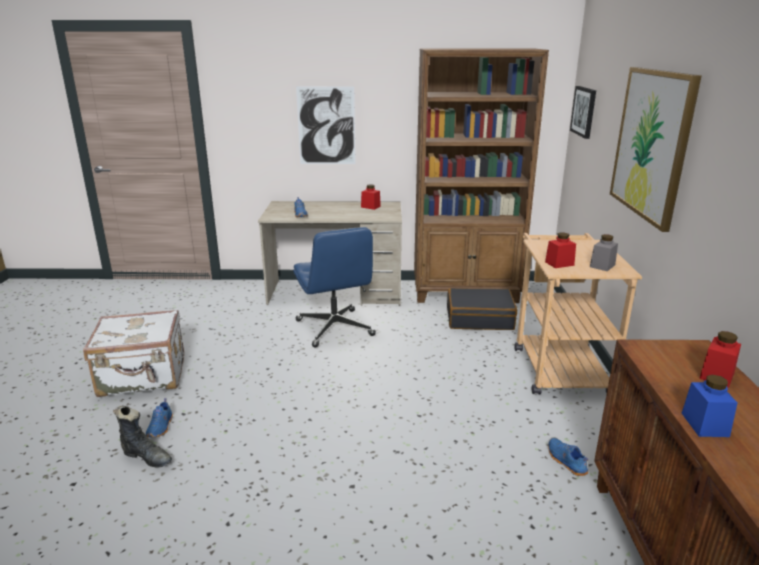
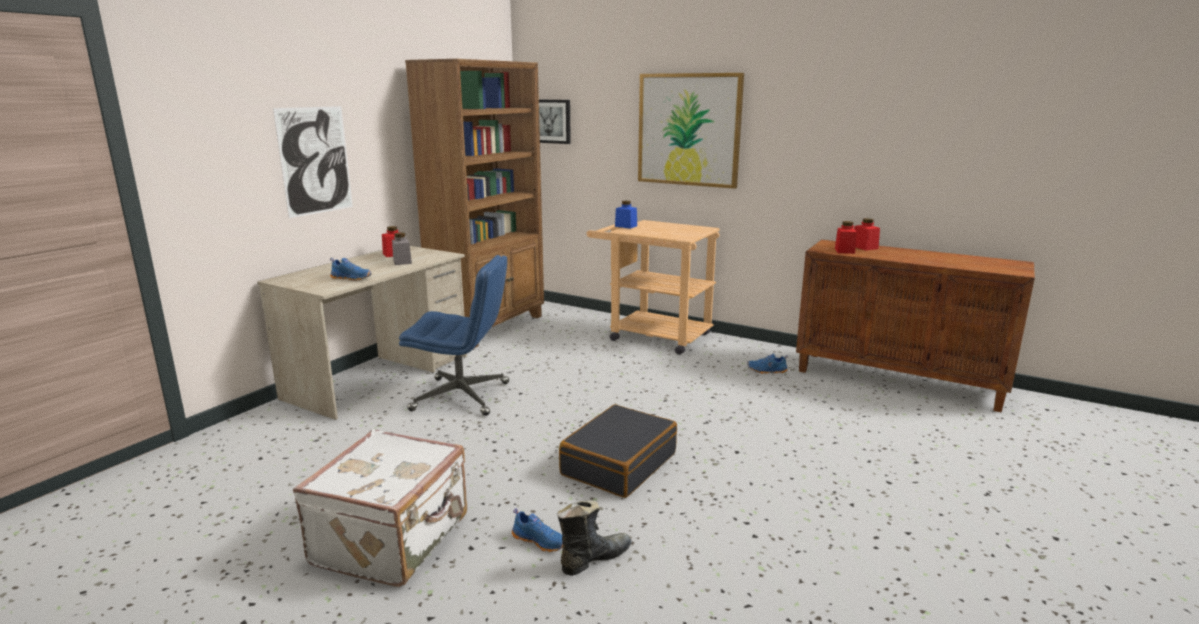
camera: 60 degrees left, 5 degrees down
(479, 318) = (544, 336): black suitcase -> black suitcase (618, 463)
(559, 263) = (674, 235): red jar -> red jar (844, 251)
(602, 266) = (692, 229): grey jar -> grey jar (402, 262)
(704, 424) = (913, 260): blue jar -> blue jar (626, 226)

